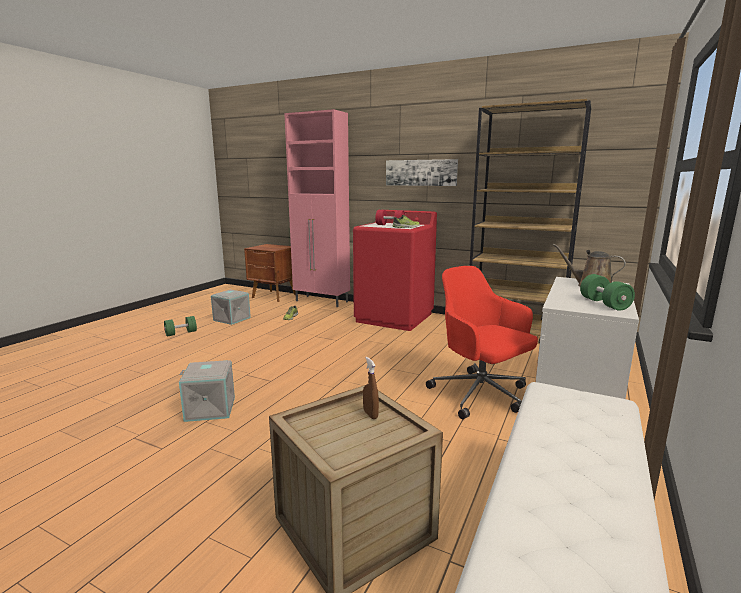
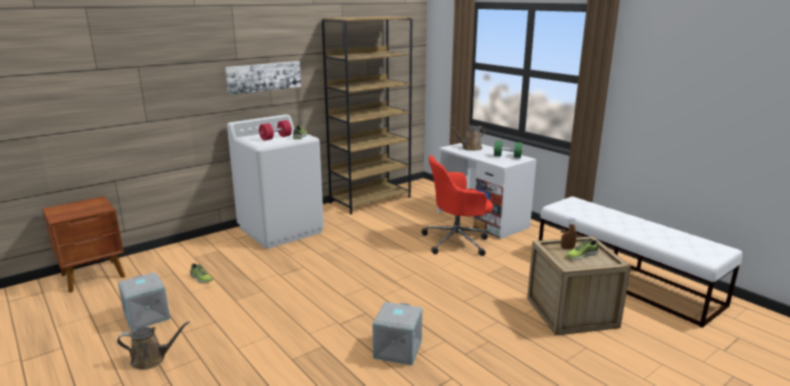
camera: 65 degrees left, 5 degrees up
(181, 333) = (152, 359): green dumbbell -> brown watering can
(322, 301) = (172, 251): pink cabinet -> none
(351, 428) = (581, 255): none -> shoe
(394, 318) = (281, 230): red washing machine -> white washing machine

